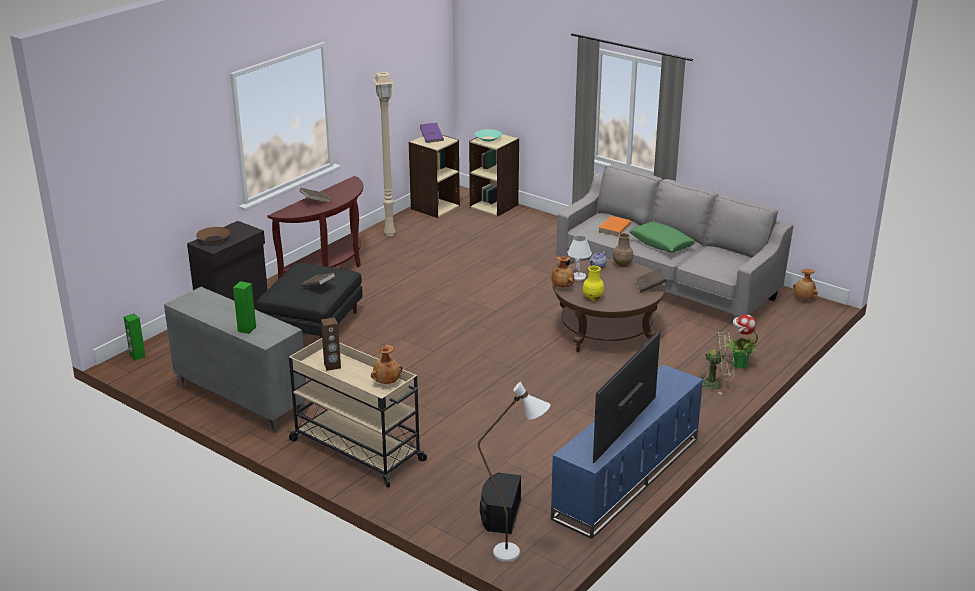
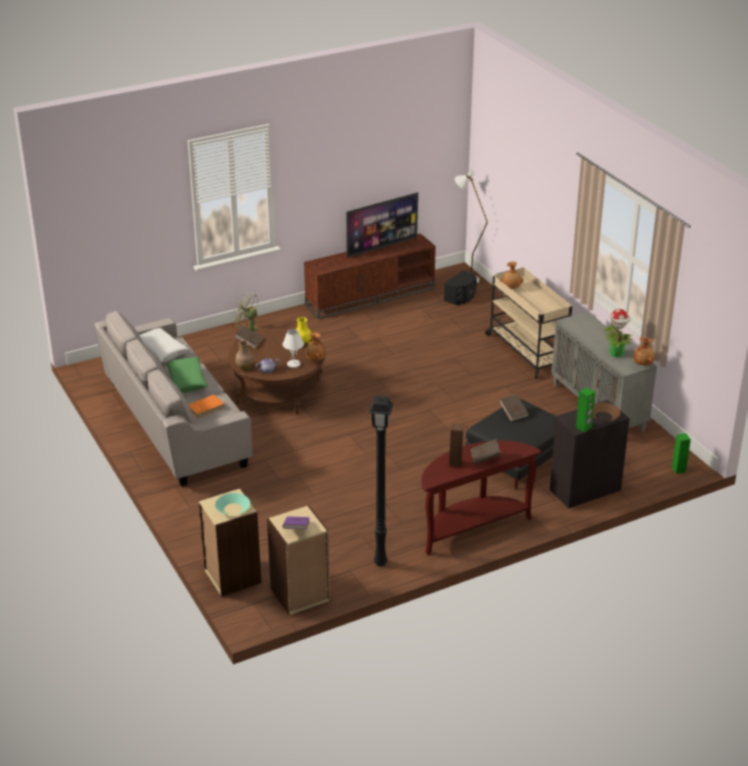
camera: 155 degrees left, 5 degrees up
(246, 329) = (596, 329): green speaker -> green speaker (583, 427)
(332, 366) = (542, 306): brown speaker -> brown speaker (455, 463)
(390, 233) = (379, 563): beige floor lamp -> black floor lamp
(627, 479) = (370, 296): blue tv stand -> brown tv stand
(724, 261) = (161, 350): none -> white pillow
(739, 364) = (214, 342): potted plant -> potted plant (616, 353)
(803, 298) = (91, 378): brown vase -> brown vase (643, 364)

